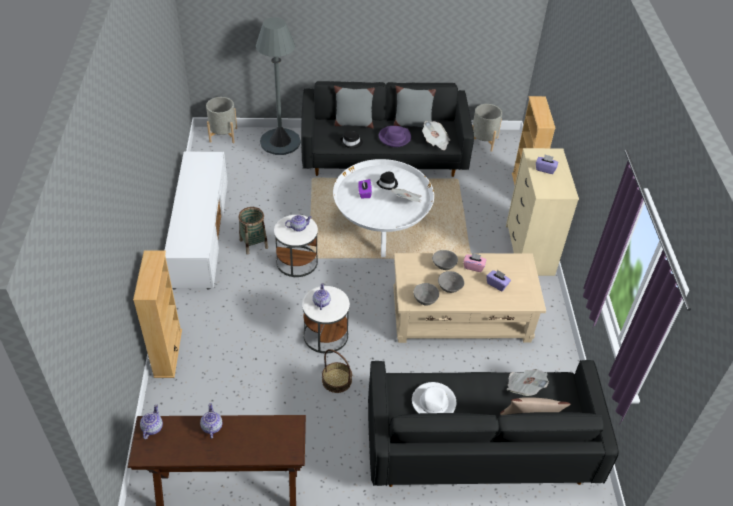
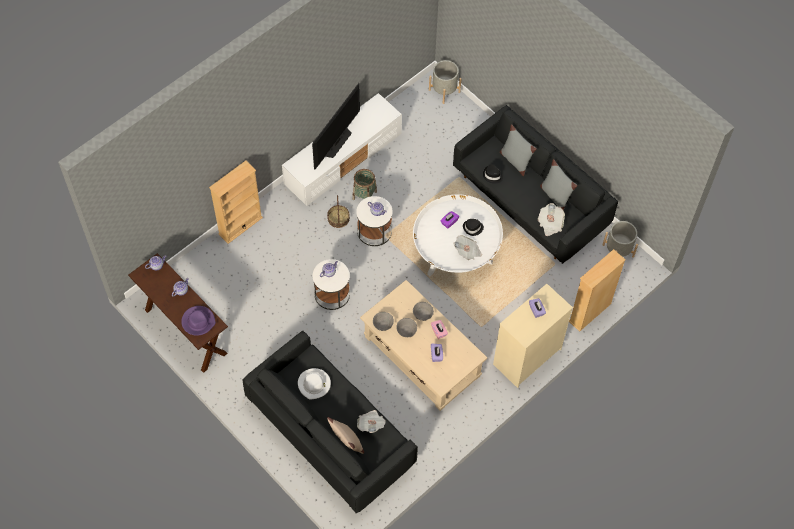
camera: 50 degrees right, 15 degrees up
(192, 206) = (336, 142): none -> television
(280, 142) = (474, 128): grey floor lamp -> none
(336, 380) = (304, 325): basket -> basket (338, 218)
(394, 138) = (526, 196): purple hat -> purple hat (198, 321)

